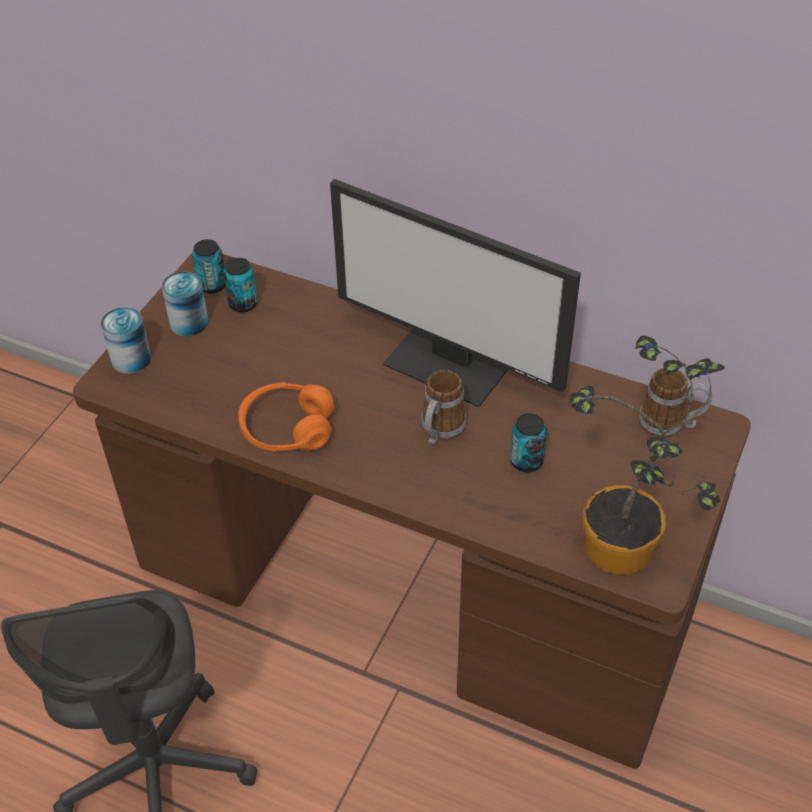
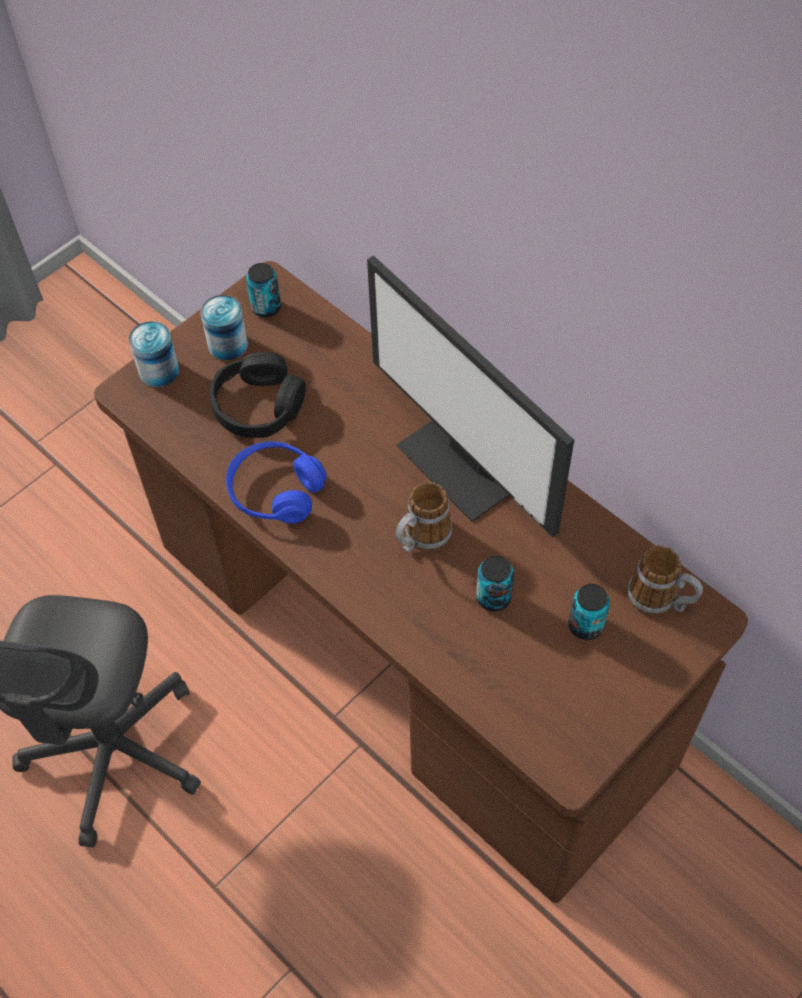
camera: 20 degrees right, 10 degrees up
(240, 364) = (258, 406): none -> black headphones
(243, 304) = (287, 337): can -> can (585, 625)
(287, 429) = (276, 491): orange headphones -> blue headphones
(624, 555) = (546, 731): potted plant -> none

